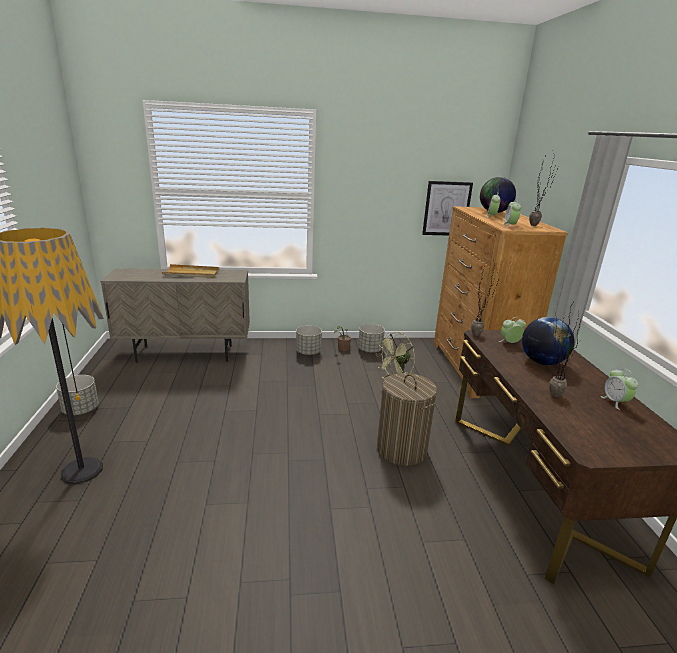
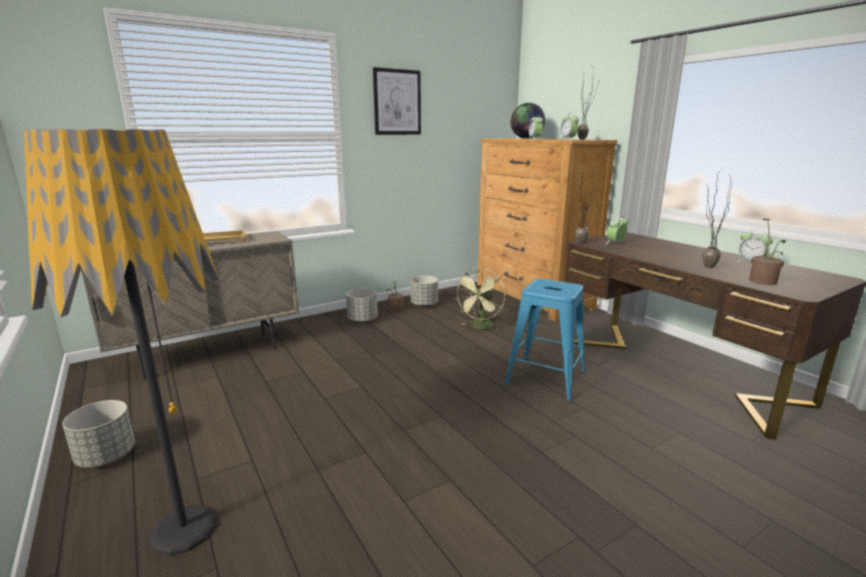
camera: 25 degrees left, 5 degrees down
(401, 449) = (546, 378): laundry basket -> blue stool
(446, 208) = (470, 144): picture -> picture (397, 102)
(542, 362) = (660, 250): globe -> none
(582, 426) = (762, 280): none -> potted plant

